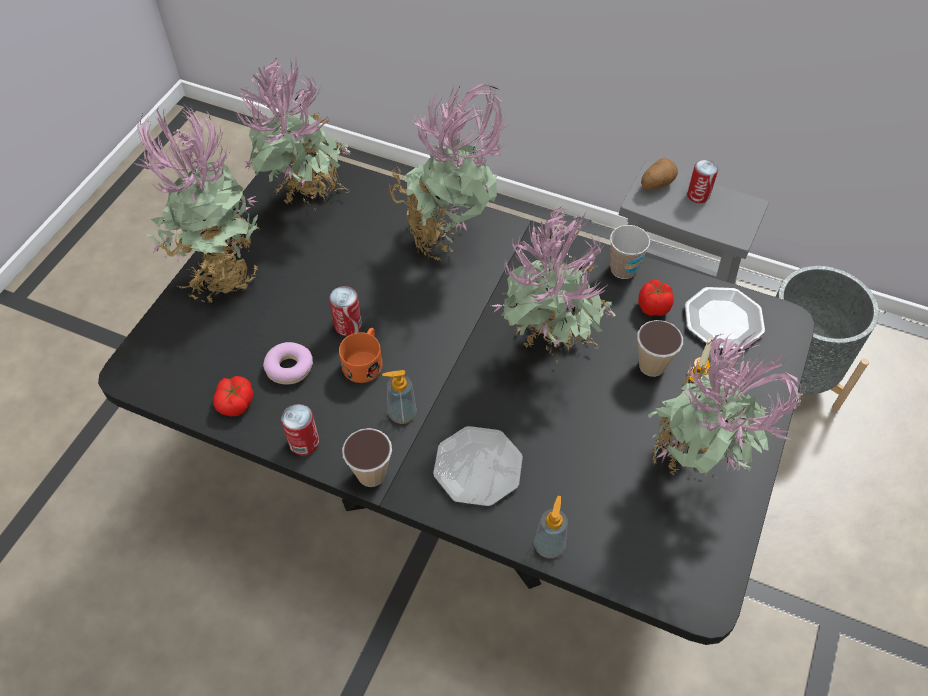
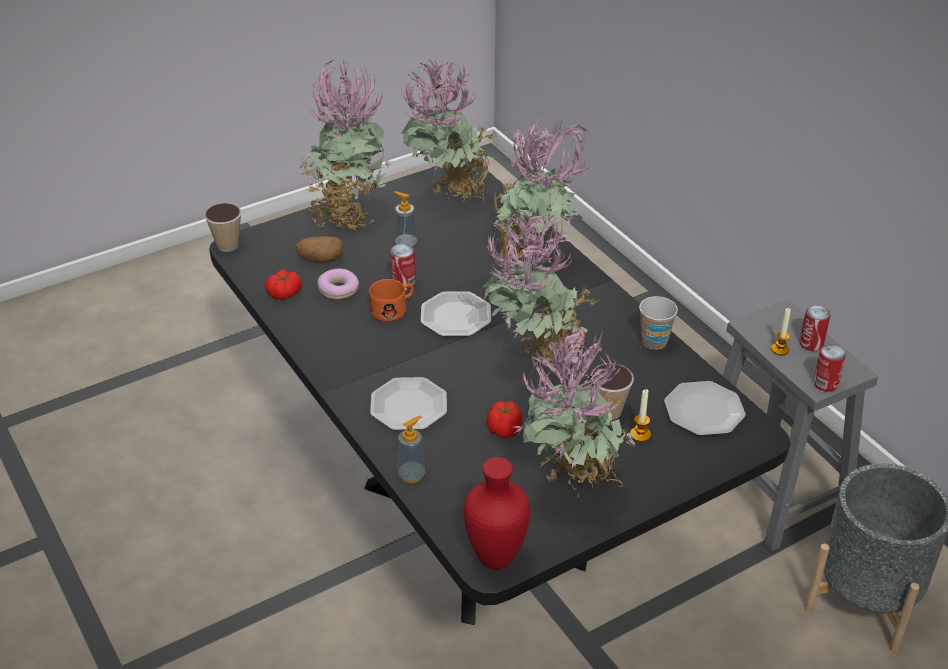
camera: 35 degrees right, 15 degrees down
(304, 443) = (306, 335): can -> can (825, 383)
(371, 474) = (331, 374): cup -> cup (227, 245)
(402, 414) = (388, 351): soap dispenser -> soap dispenser (406, 244)
(430, 336) = (456, 316): none -> plate
(653, 306) = (653, 375): tomato -> tomato (505, 429)
(656, 184) = (779, 319): potato -> potato (320, 259)
(681, 213) = (780, 349): none -> candle
(702, 588) = (497, 557): none -> red vase

